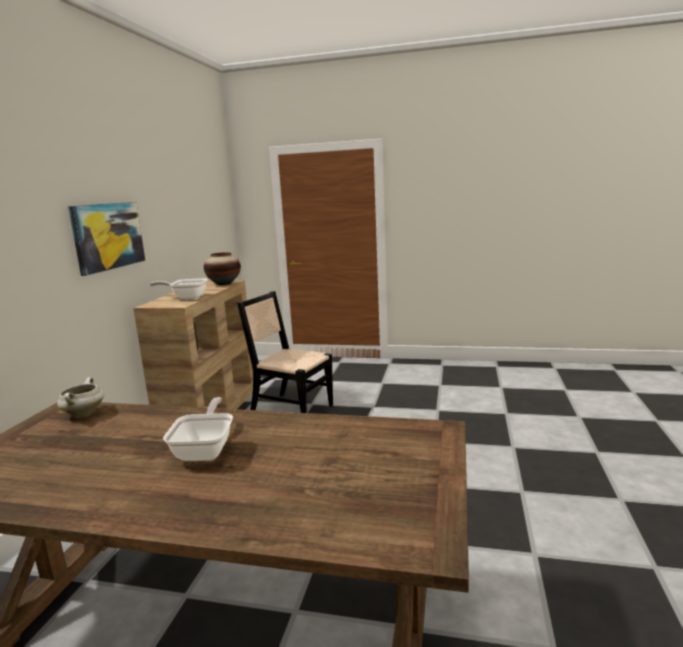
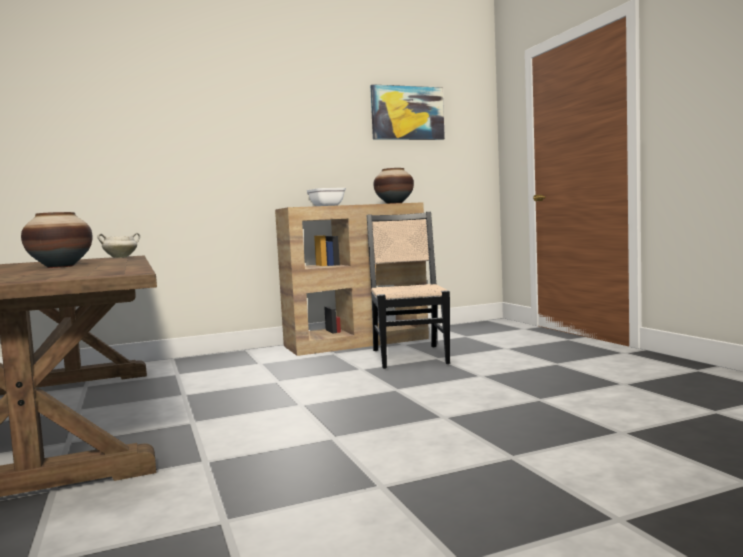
camera: 55 degrees right, 10 degrees down
(108, 236) = (260, 141): picture -> picture (407, 113)
(206, 450) = (60, 266): frying pan -> vase

